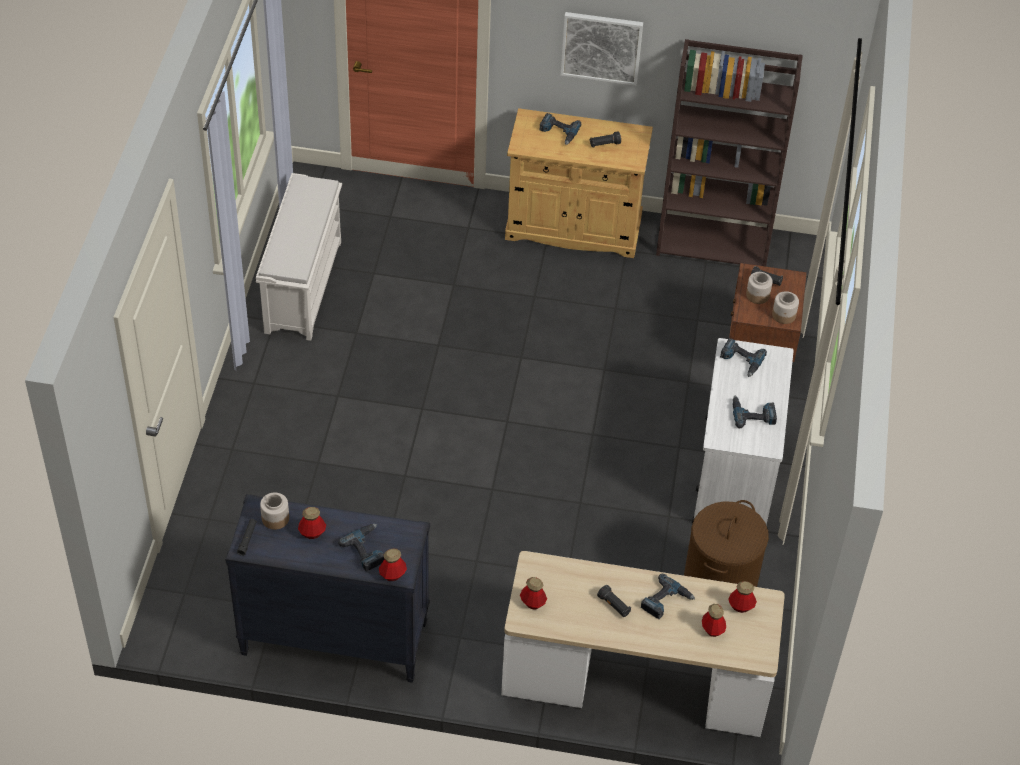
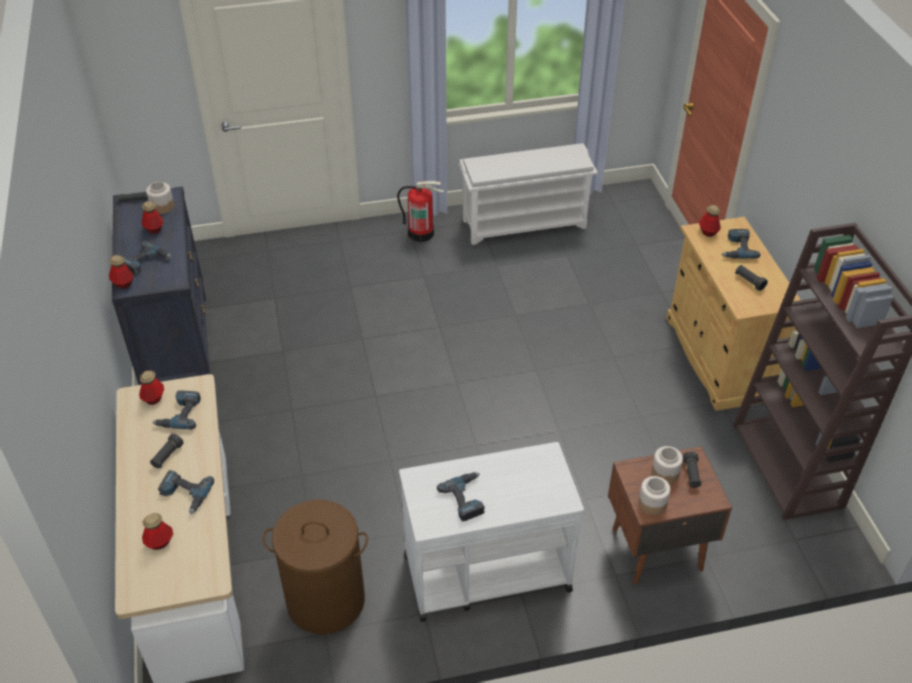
camera: 70 degrees right, 5 degrees down
(264, 375) = (421, 233): none -> fire extinguisher
(601, 47) = (806, 190): picture -> none
(741, 360) = (537, 468): power drill -> power drill (179, 414)
(741, 606) = (198, 559): bottle -> bottle (708, 232)

